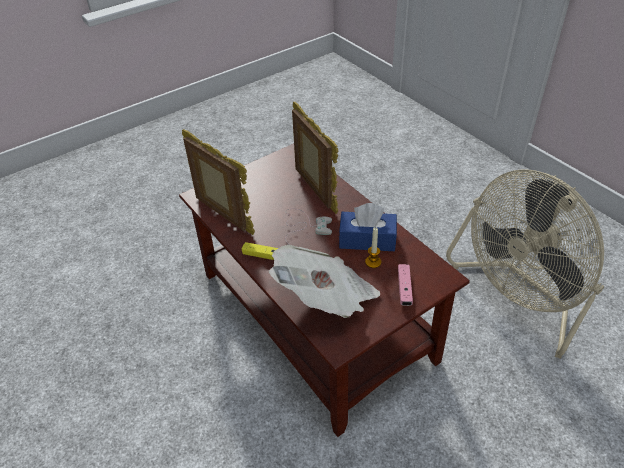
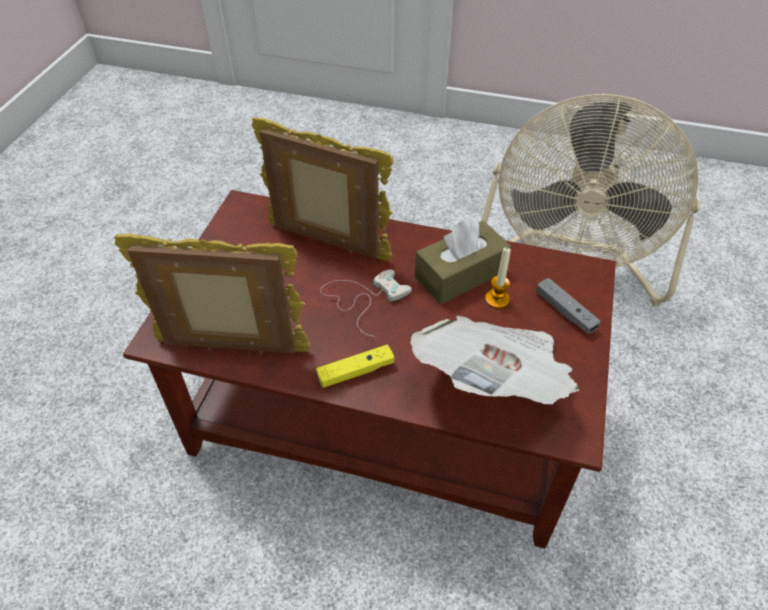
camera: 40 degrees left, 5 degrees up
(367, 240) = (460, 274): blue tissue box -> brown tissue box
(404, 289) = (565, 311): pink game controller -> grey game controller

